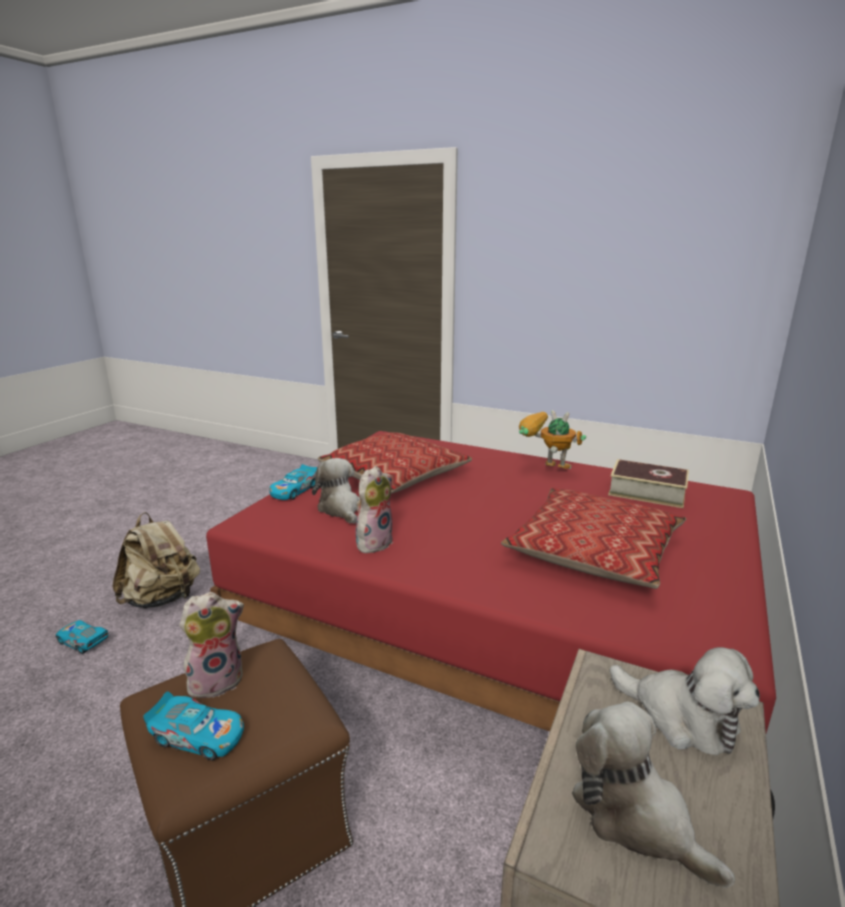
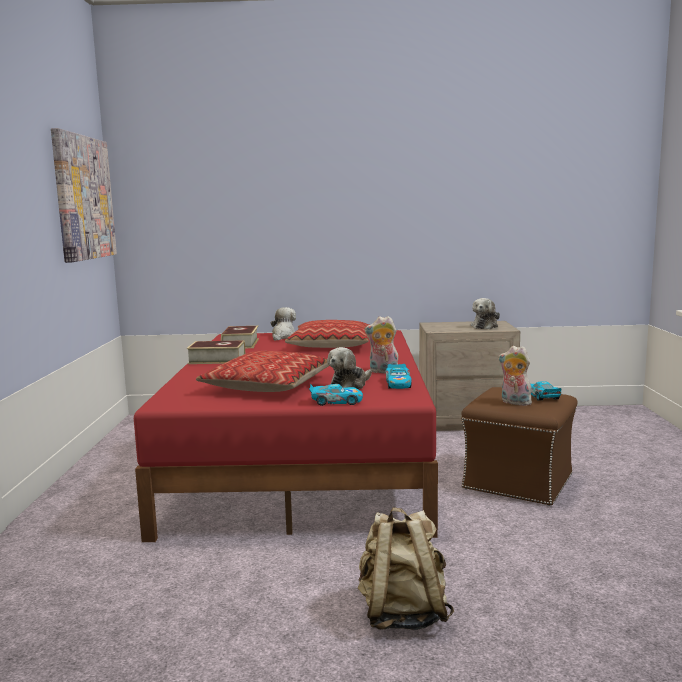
camera: 115 degrees left, 10 degrees down
(83, 641) = (509, 622): toy car -> toy car (398, 384)
(544, 469) = (217, 359): toy robot -> book
(682, 717) = (441, 325): plush toy -> plush toy (283, 337)
(696, 251) = (83, 198): none -> picture

